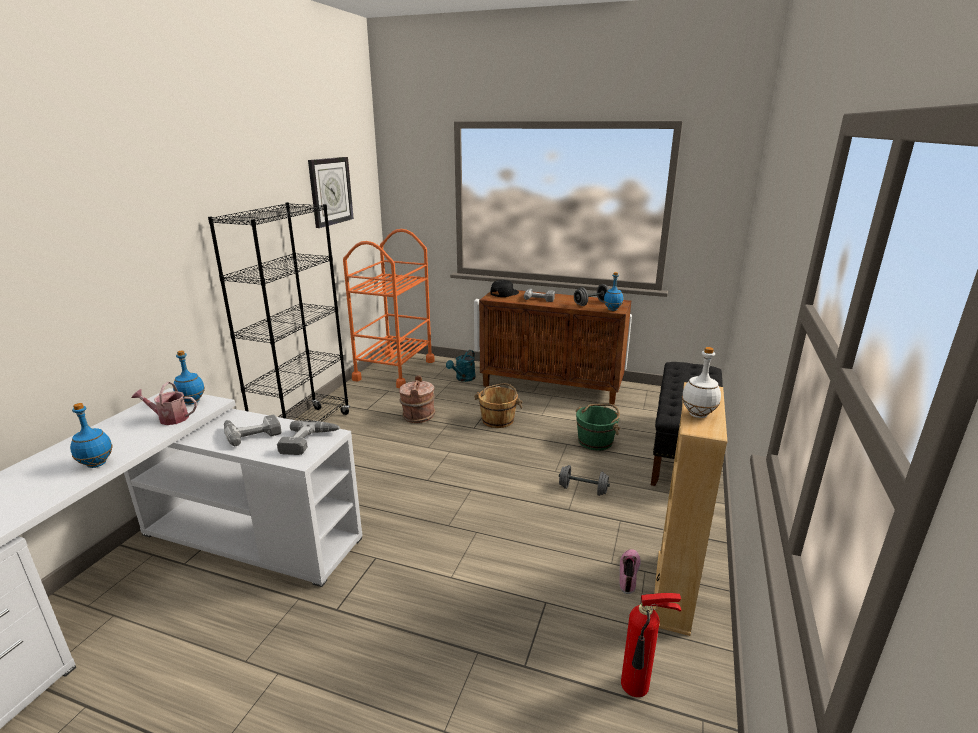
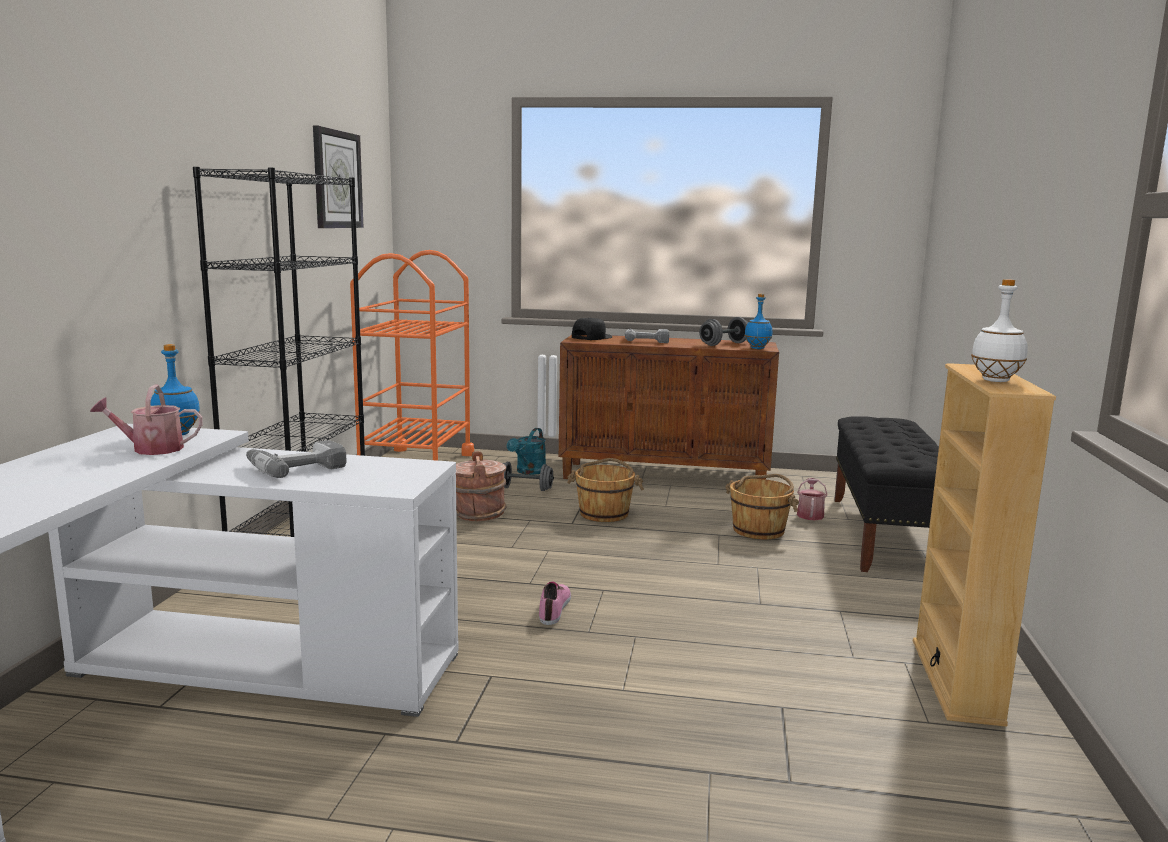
camera: 10 degrees left, 10 degrees down
(96, 464) = (56, 492): blue bottle -> none
(309, 442) = (398, 473): power drill -> none
(583, 490) = (769, 581): grey dumbbell -> grey dumbbell (525, 489)
(596, 441) = (759, 530): green bucket -> brown bucket
(629, 573) = (885, 666): shoe -> shoe (555, 608)
(637, 428) = (810, 514): none -> watering can
(637, 687) = (967, 790): fire extinguisher -> none

